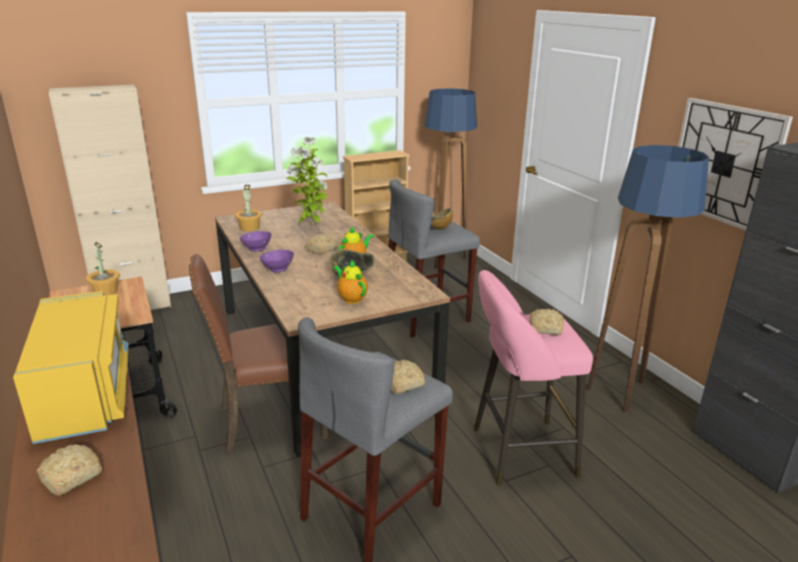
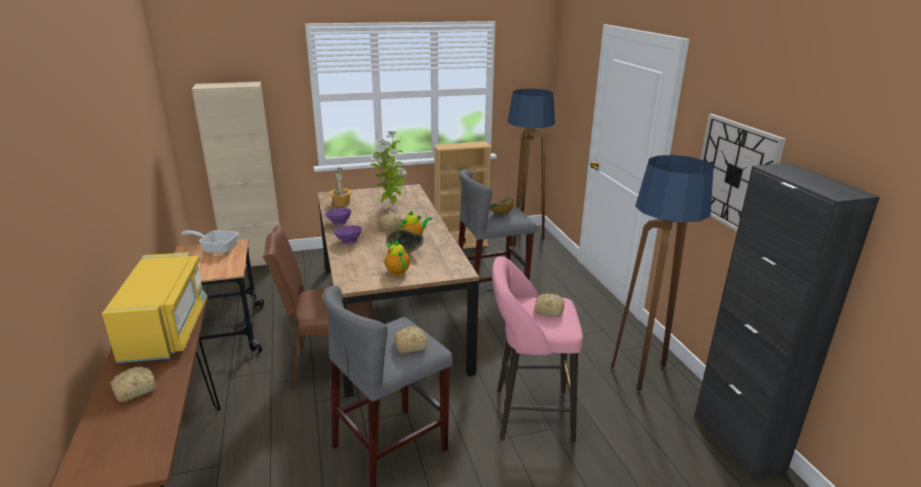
camera: 10 degrees right, 0 degrees up
(105, 291) = (217, 249): potted plant -> frying pan

